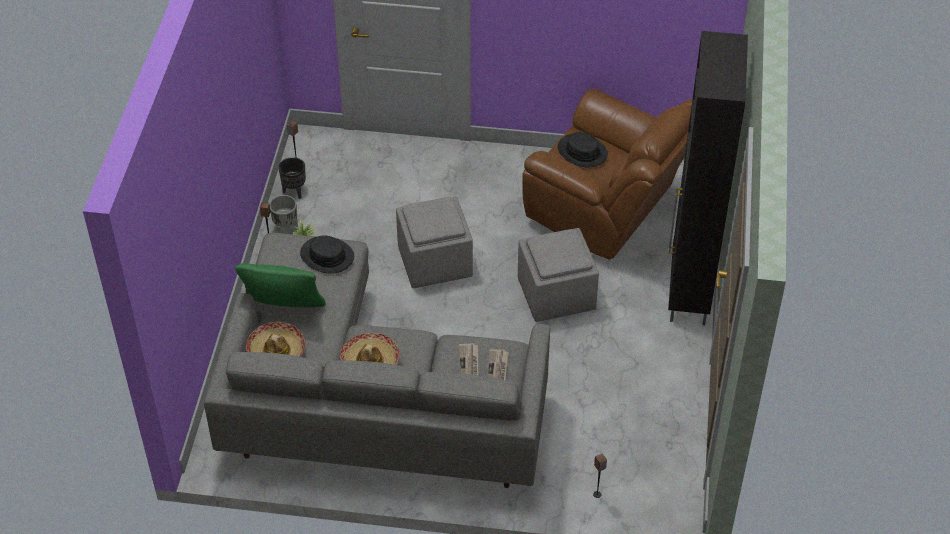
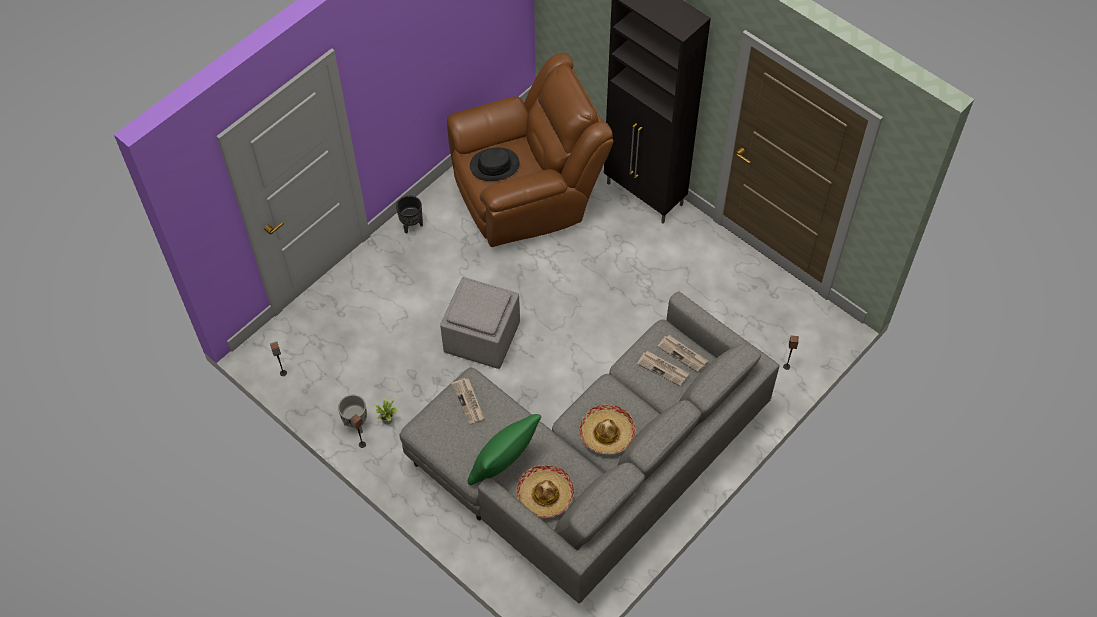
camera: 55 degrees left, 10 degrees up
(294, 192) = (317, 393): black planter -> black planter (412, 225)
(327, 256) = (468, 401): black hat -> newspaper
(557, 295) = (581, 277): grey ottoman -> none

